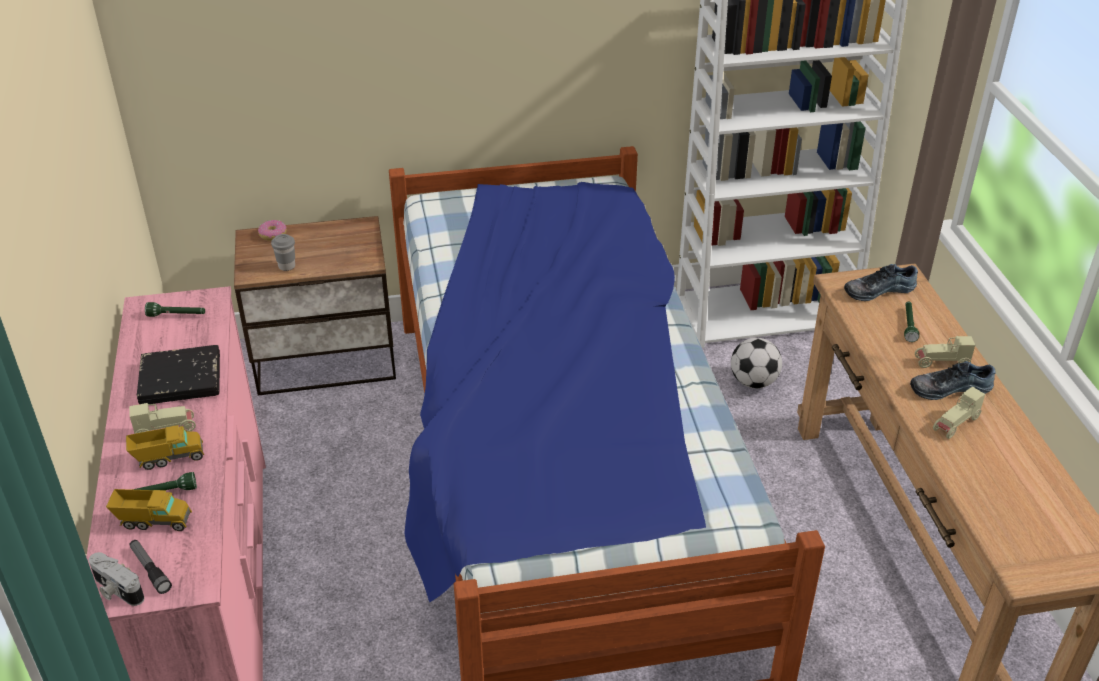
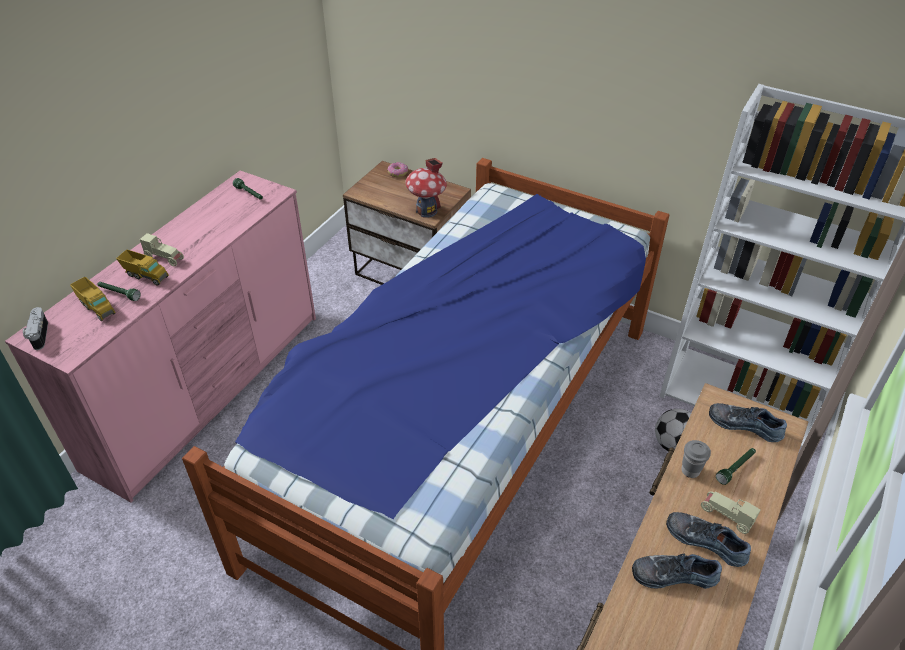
camera: 40 degrees right, 5 degrees up
(150, 570) = (63, 334): flashlight -> none
(180, 380) = (205, 233): black book -> none
(287, 266) = (382, 196): grey cup -> grey cup (690, 471)
(357, 258) = (426, 211): none -> toy house
(956, 424) = (674, 574): beige toy car -> shoe

